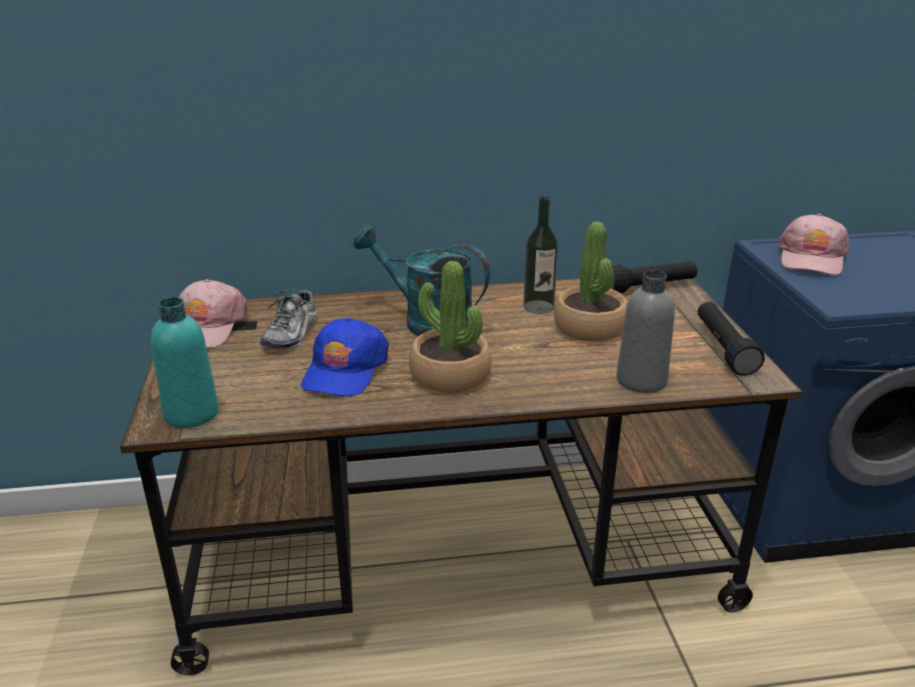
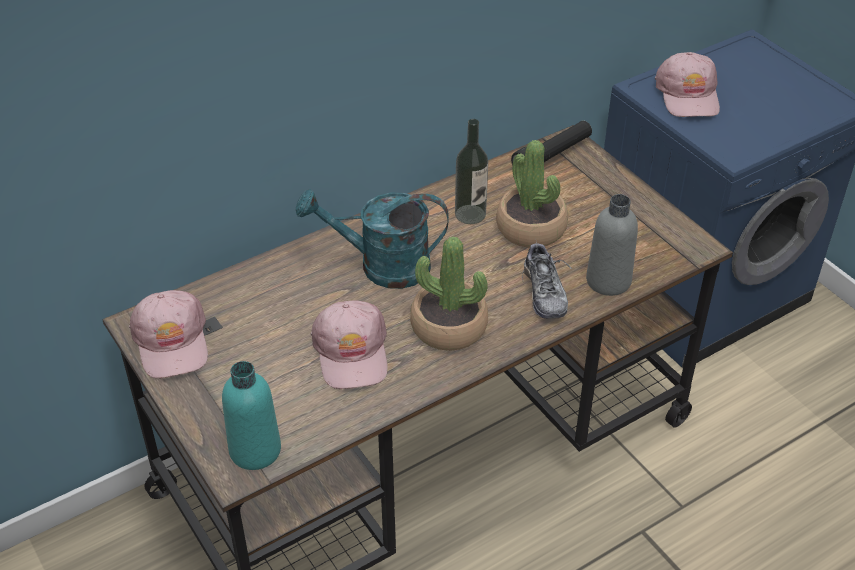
camera: 25 degrees left, 15 degrees up
(292, 334) = (265, 323): shoe -> shoe (544, 292)
(344, 370) = (352, 352): blue cap -> pink cap
(723, 348) = (652, 220): black flashlight -> none

